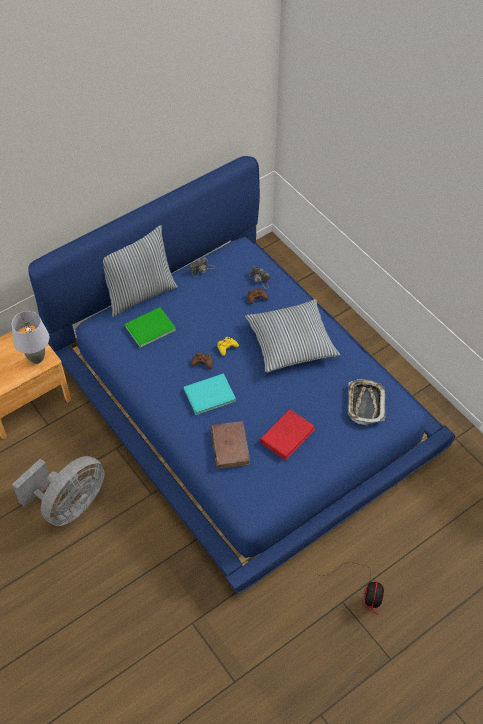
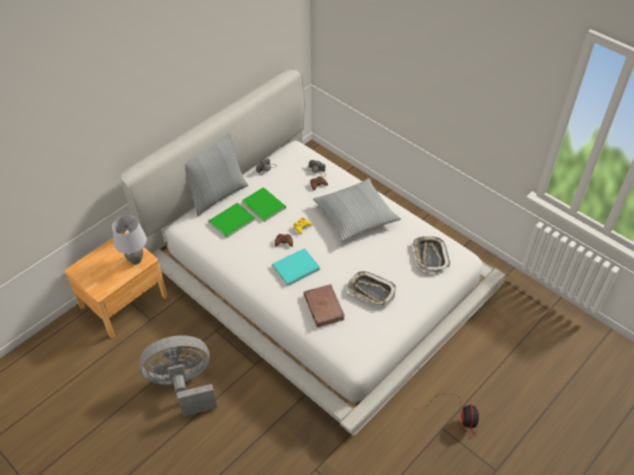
camera: 10 degrees left, 5 degrees down
(69, 505) = (183, 385): grey fan -> grey fan turned 135 degrees counterclockwise
(190, 313) = (264, 204): none -> green book
(241, 403) = (317, 277): blue bed -> white bed
(287, 436) = (371, 291): red book -> tray

